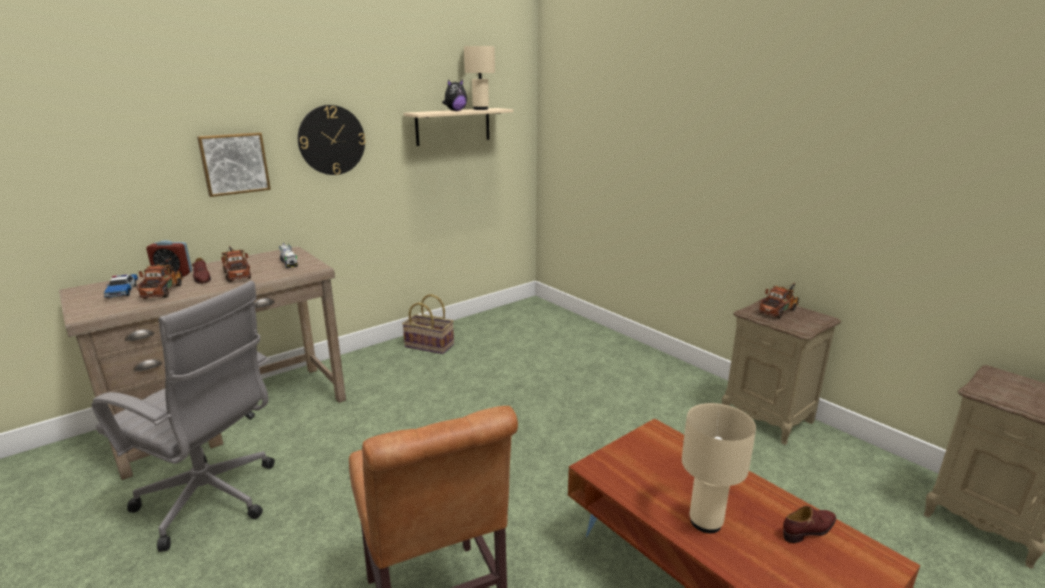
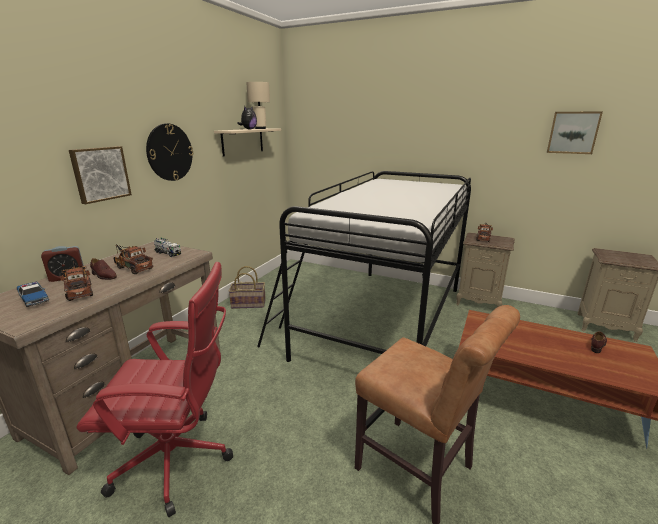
camera: 25 degrees left, 0 degrees up
(213, 501) = (179, 460): grey office chair -> red office chair
(580, 409) = (382, 321): none -> black bed
(705, 521) = (554, 355): beige table lamp -> none
(956, 139) = (573, 132): none -> picture

